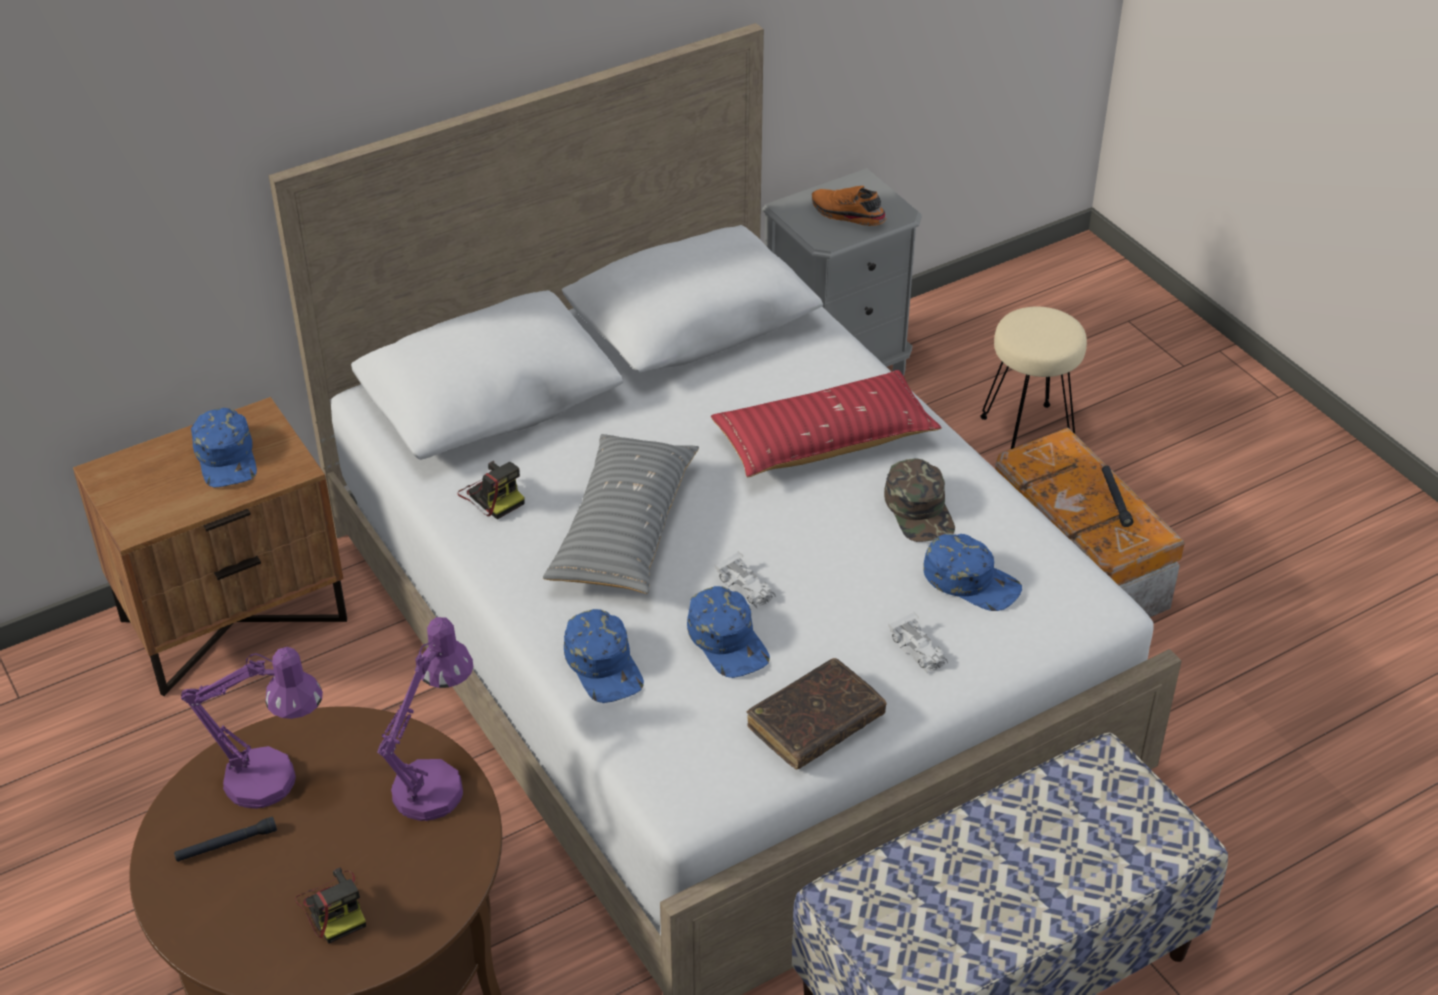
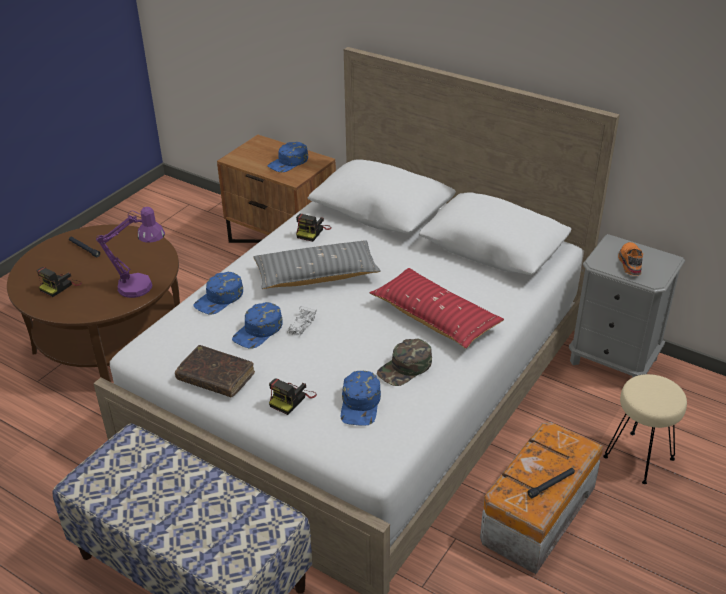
camera: 65 degrees right, 5 degrees down
(275, 782) = (123, 248): purple table lamp -> none
(918, 649) = (291, 399): white toy car -> camera

